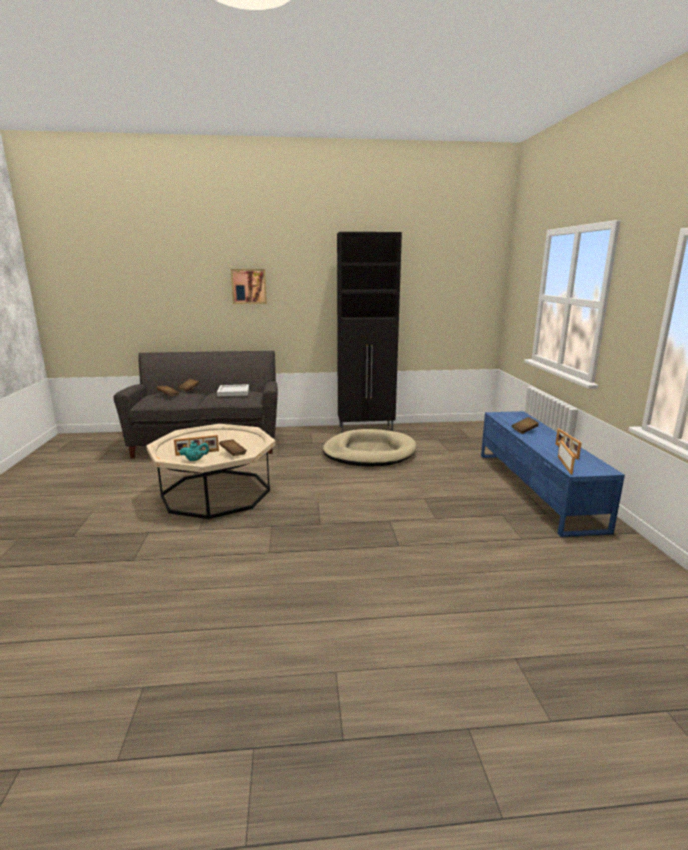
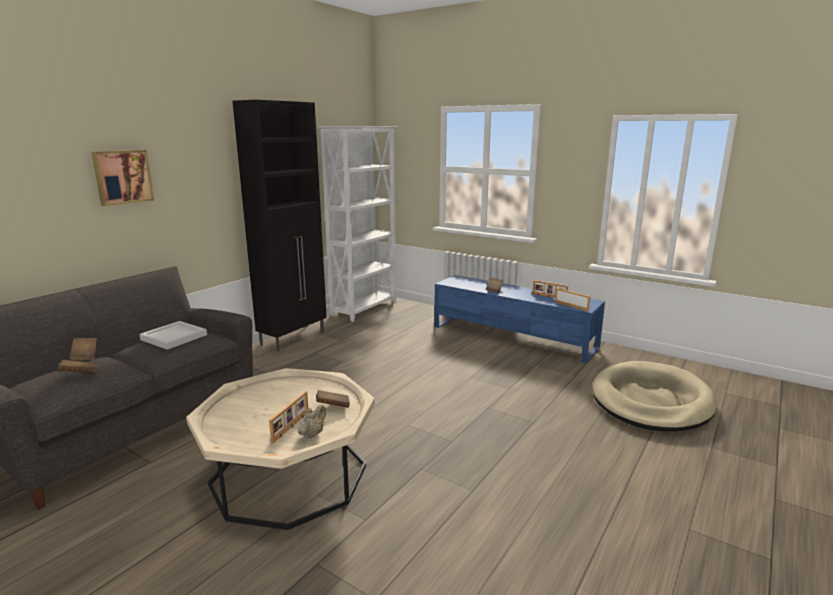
camera: 50 degrees left, 0 degrees up
(195, 460) = (312, 434): turquoise teapot -> beige teapot
(369, 452) = (347, 359): beige dog bed -> beige dog bed (651, 401)
(454, 427) = (365, 309): none -> white bookcase

